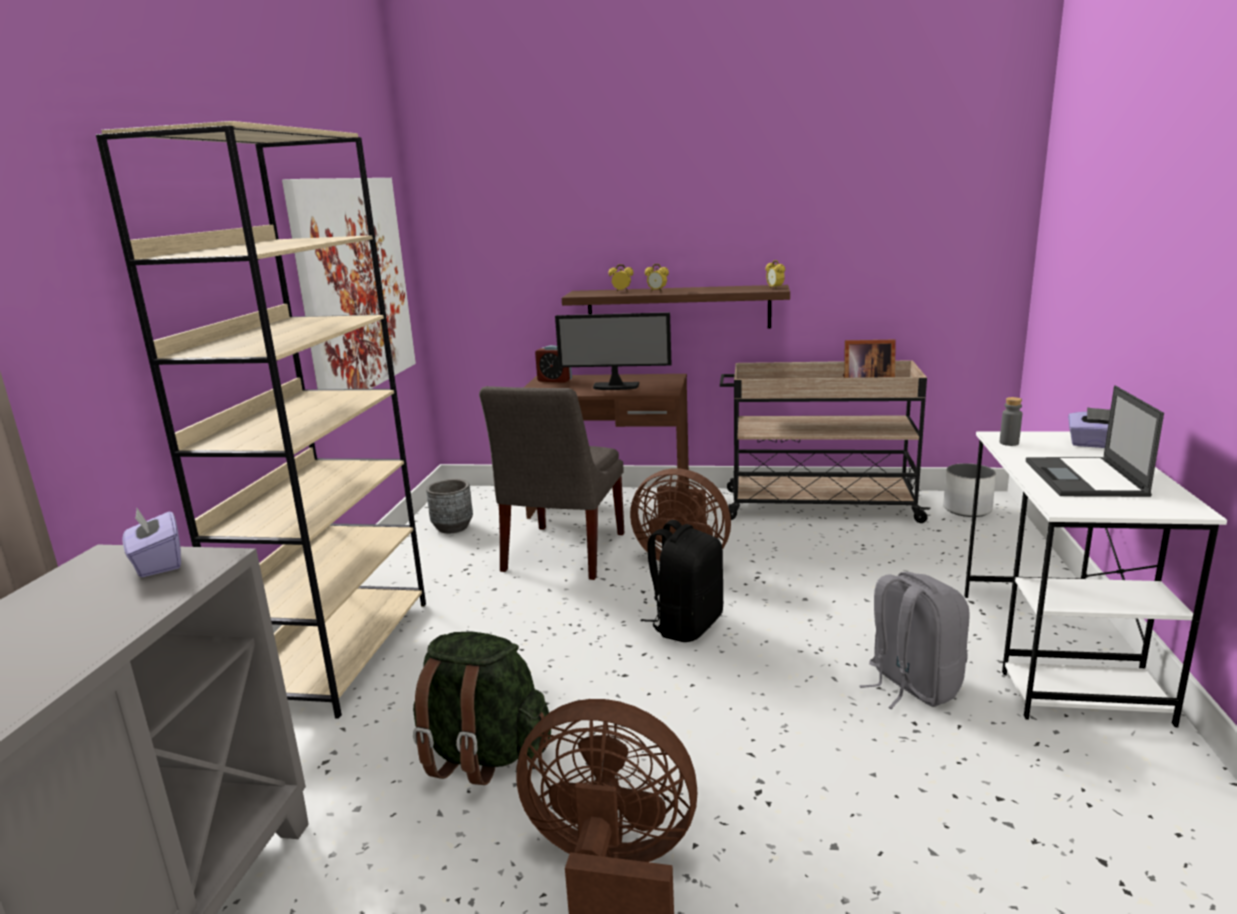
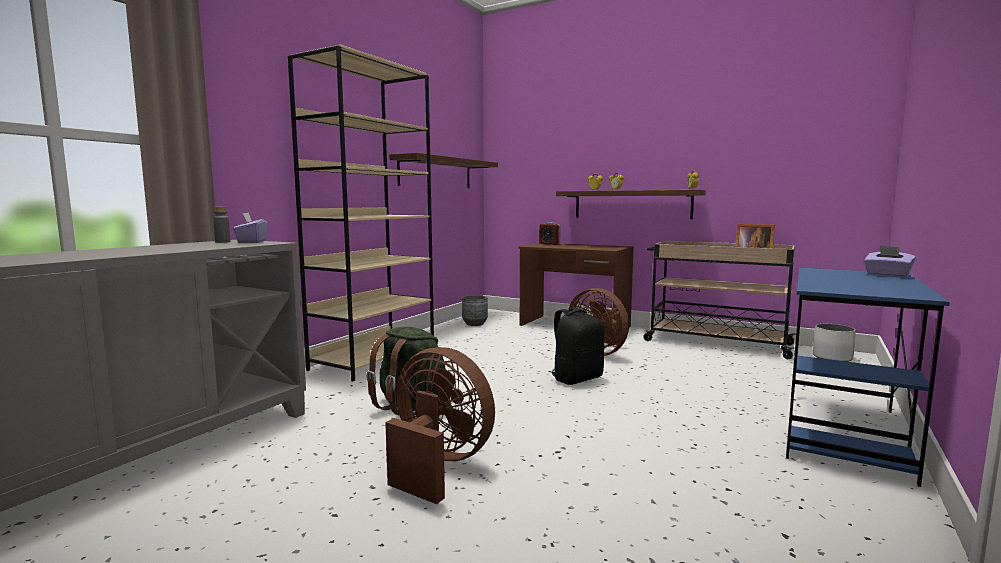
camera: 20 degrees right, 10 degrees down
(354, 286) = (436, 173): picture -> shelf
(561, 554) = (526, 341): grey chair -> none
(615, 387) = (581, 247): monitor -> none
(911, 685) = (708, 428): grey backpack -> none
(1009, 443) = (816, 271): grey bottle -> grey bottle (222, 242)
(1057, 653) = (843, 433): white desk -> blue desk
(1085, 478) = (854, 283): laptop -> none

